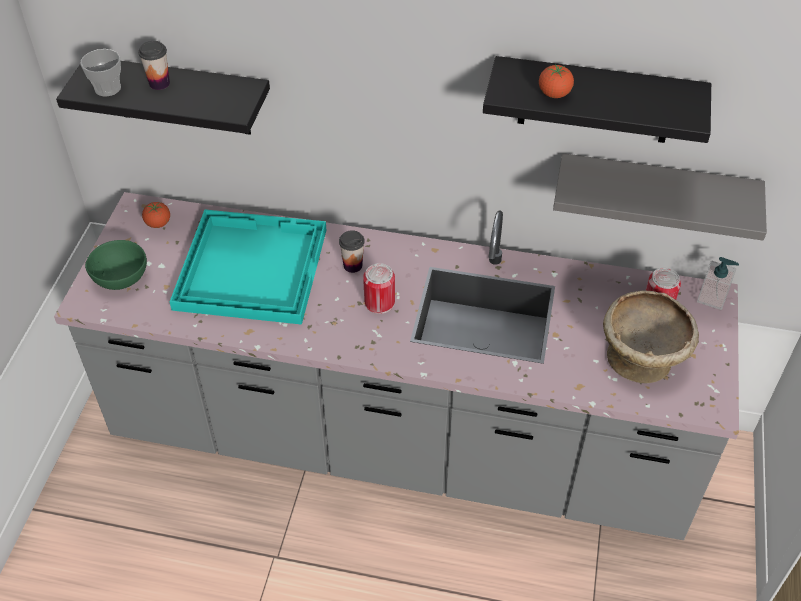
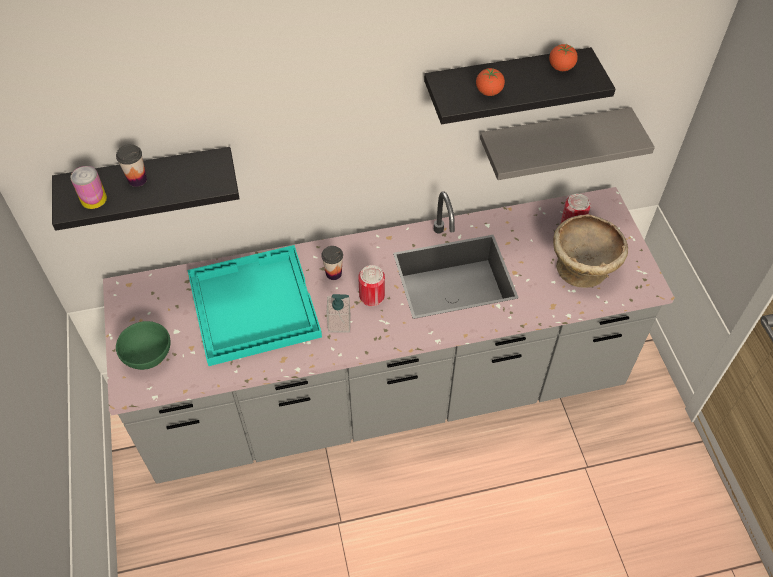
camera: 25 degrees left, 5 degrees up
(107, 88) = (93, 199): cup -> can
(158, 223) = (151, 296): tomato -> tomato (561, 68)
(712, 297) = (605, 203): soap dispenser -> soap dispenser (339, 323)

